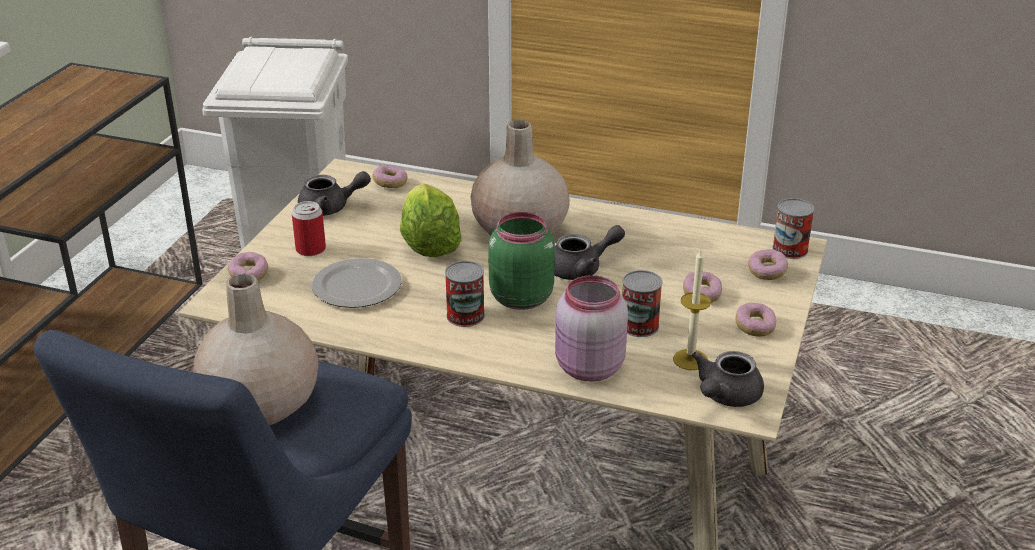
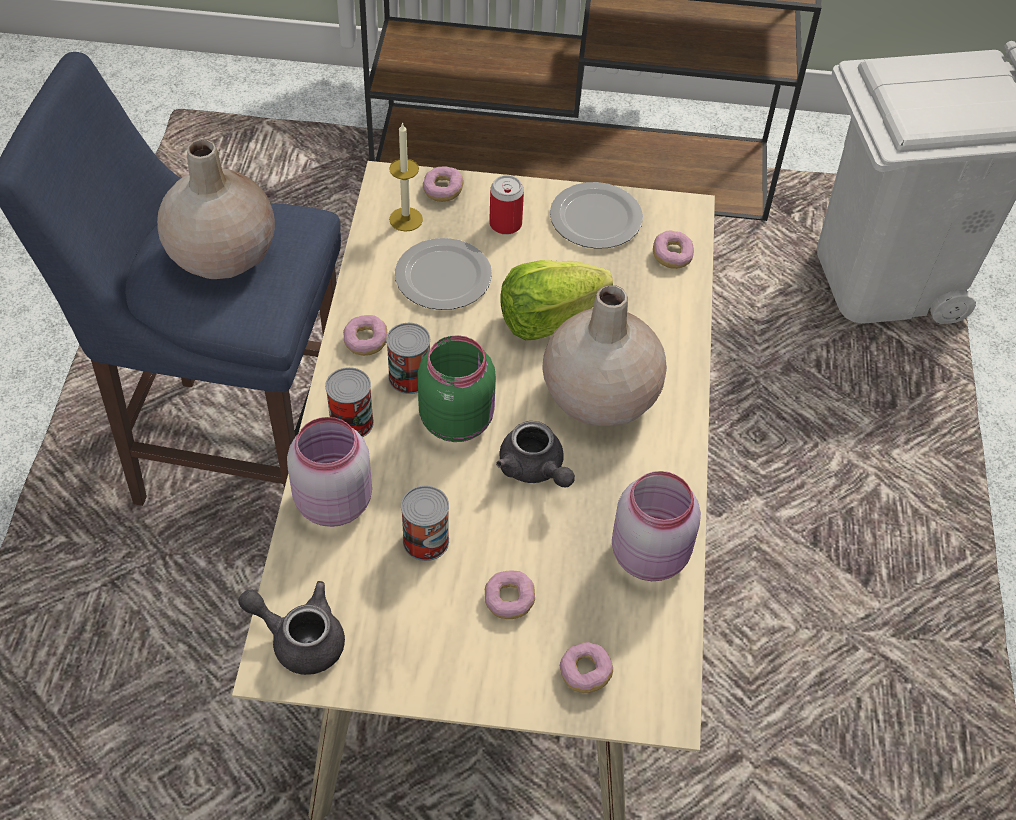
camera: 75 degrees right, 20 degrees up
(331, 208) = (597, 219): grey teapot -> plate
(670, 233) = (651, 554): none -> pink jar
(690, 359) = (366, 598): candle -> candle (406, 219)
(754, 327) = (449, 664): donut -> donut (366, 342)
(790, 249) = (654, 700): can -> can (351, 422)

